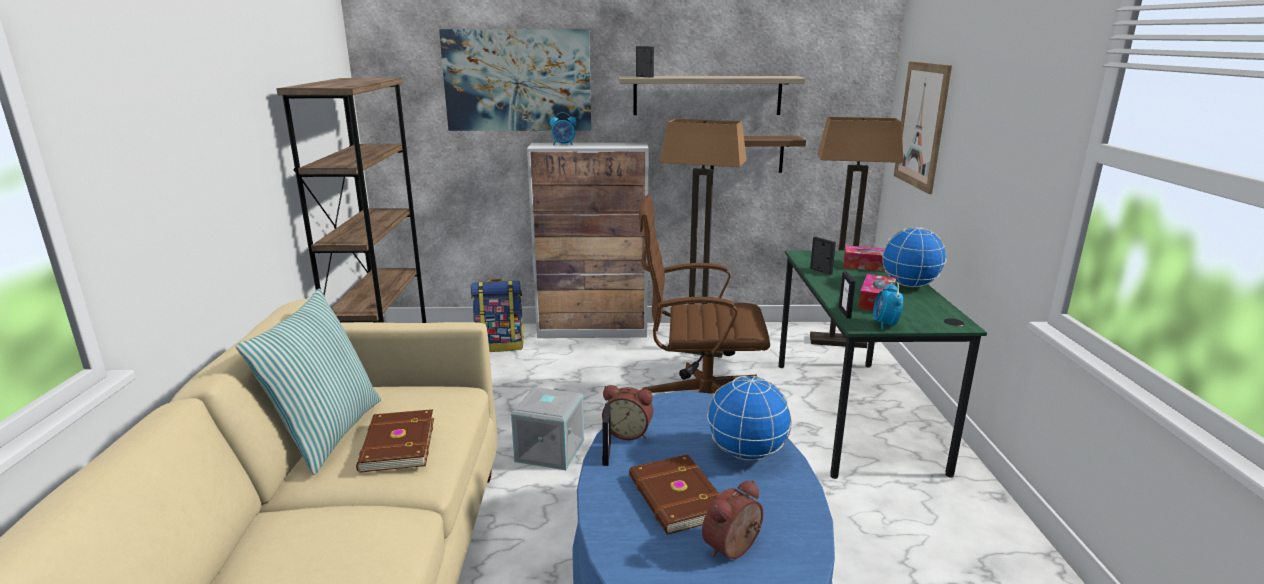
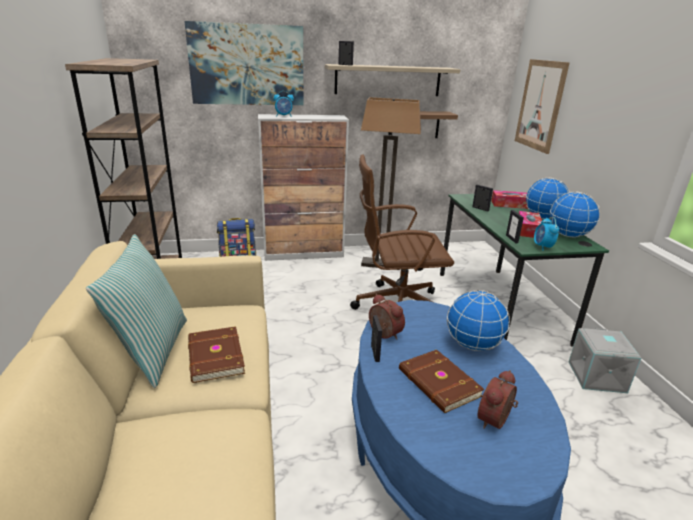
camera: 10 degrees left, 5 degrees up
(549, 450) = (299, 345): grey storage box -> grey storage box (595, 376)
(628, 432) = (383, 334): alarm clock -> alarm clock turned 135 degrees counterclockwise
(838, 341) = (473, 255): floor lamp -> none
(934, 310) = (568, 235): none -> globe

